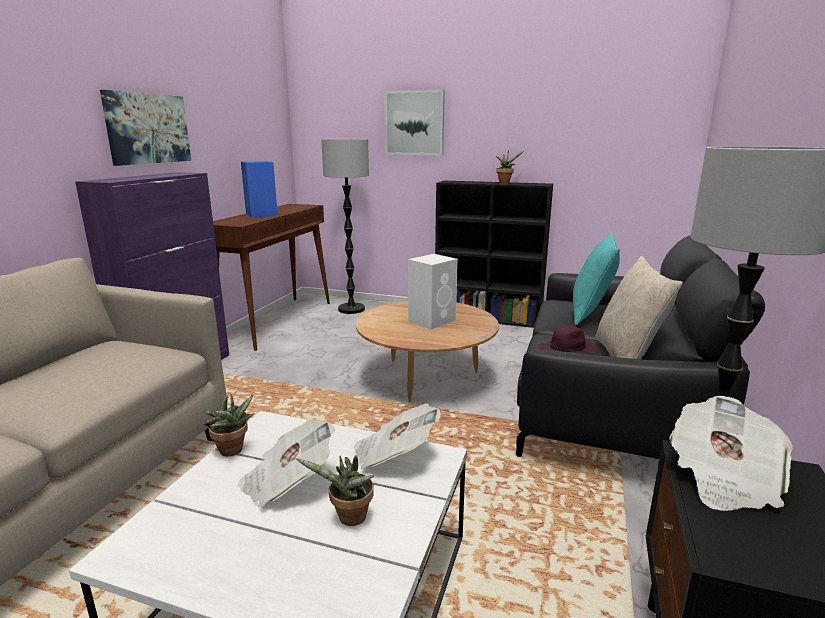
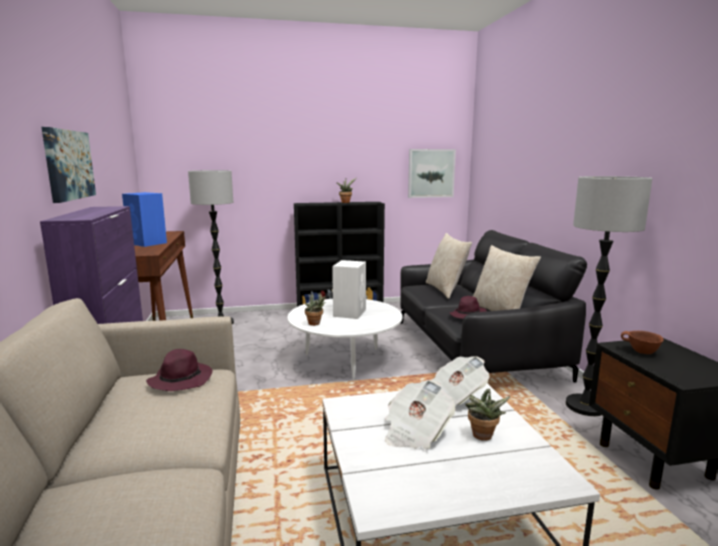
camera: 30 degrees left, 5 degrees down
(132, 354) = (181, 379): none -> purple hat
(232, 452) = (348, 428): potted plant -> potted plant (315, 324)
(414, 123) = (264, 157): picture -> picture (431, 173)
(426, 377) = (345, 360): brown coffee table -> white coffee table
(590, 313) = (446, 290): turquoise pillow -> beige pillow
(723, 479) = (641, 352): newspaper -> brown bowl

